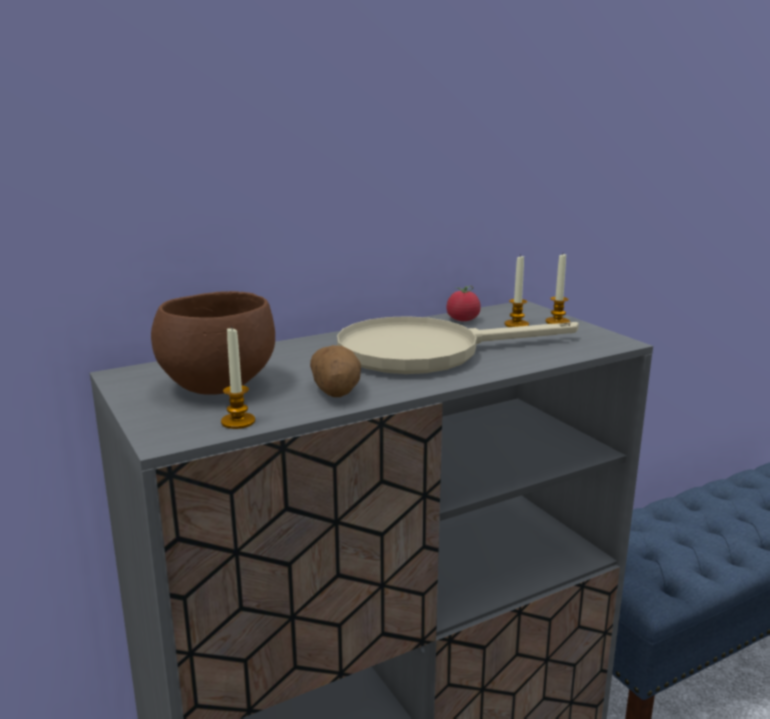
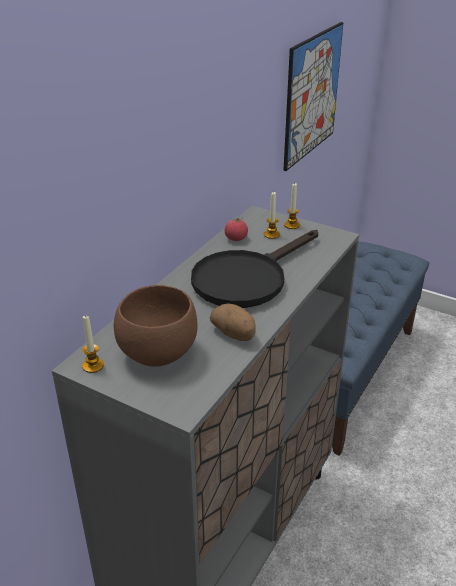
camera: 30 degrees left, 15 degrees up
(238, 422) = (207, 380): candle -> candle (93, 366)
(427, 352) = (247, 278): beige frying pan -> black frying pan
(680, 187) = (312, 95): none -> picture

